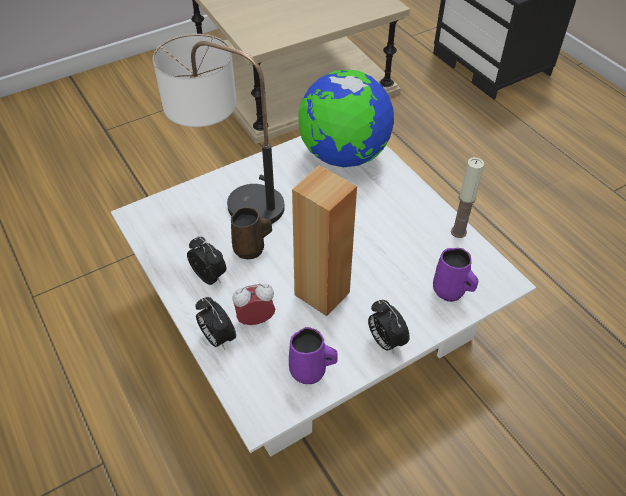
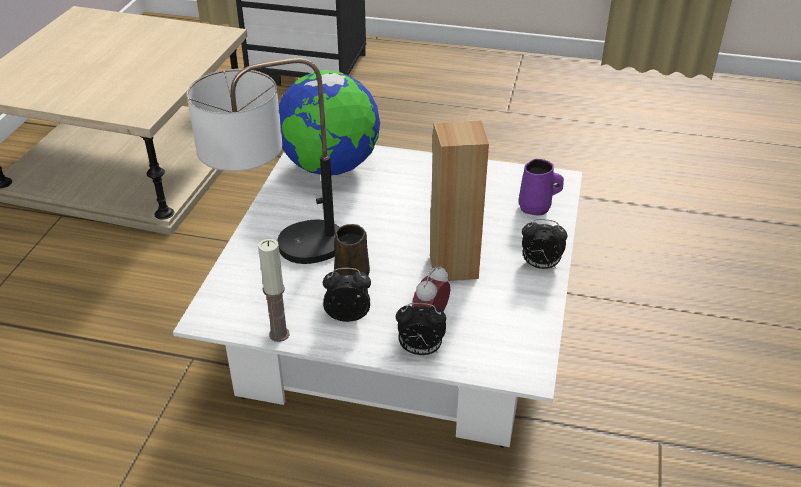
camera: 45 degrees left, 10 degrees down
(310, 371) = (519, 320): purple mug -> none
(458, 232) = (489, 168): candle -> candle (279, 334)

